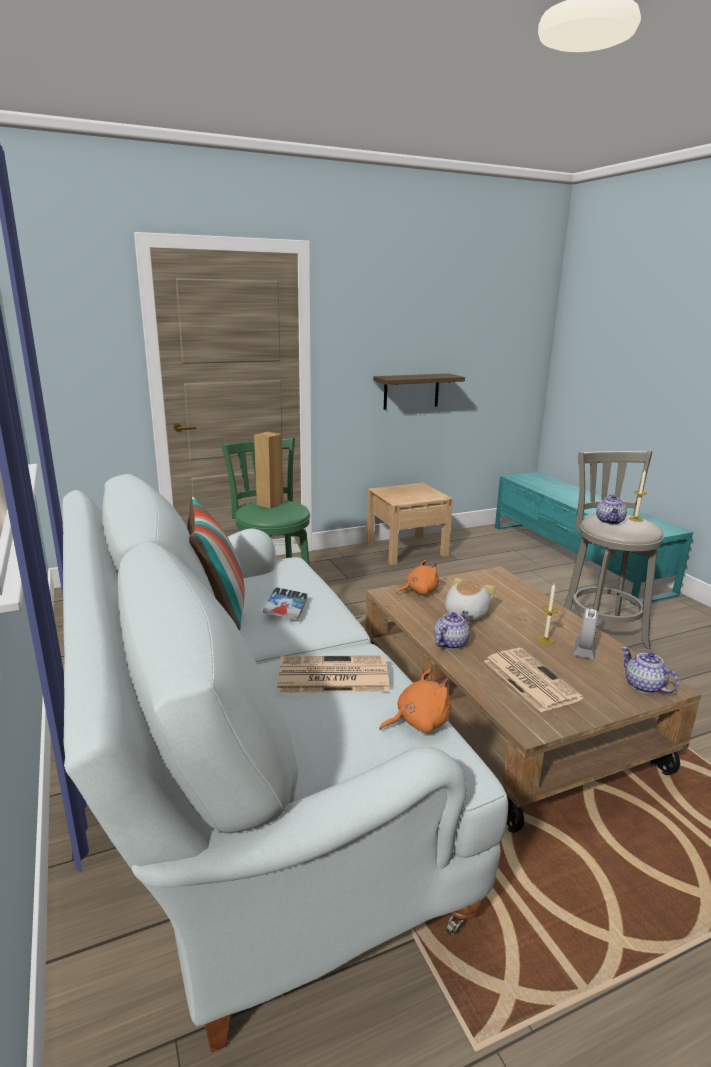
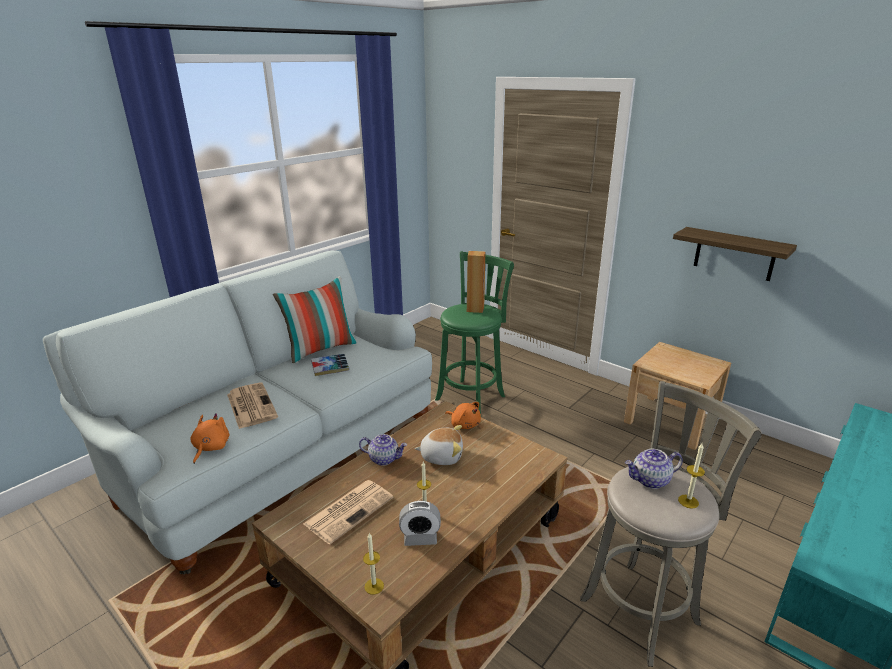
camera: 65 degrees right, 5 degrees up
(419, 722) = (210, 448): orange plush toy -> orange plush toy turned 120 degrees counterclockwise
(643, 686) = (374, 586): teapot -> candle

